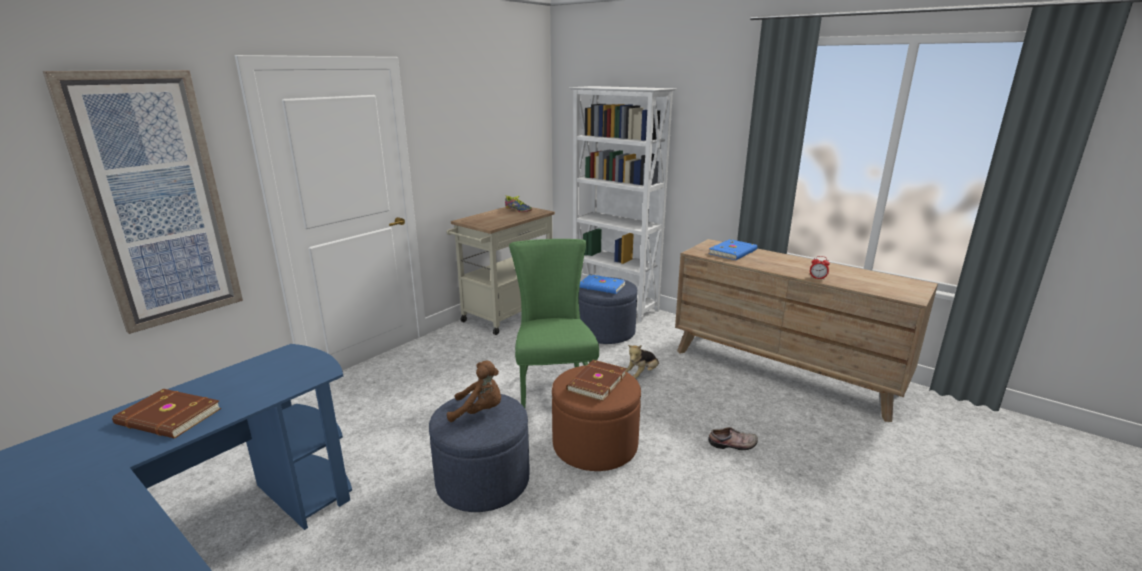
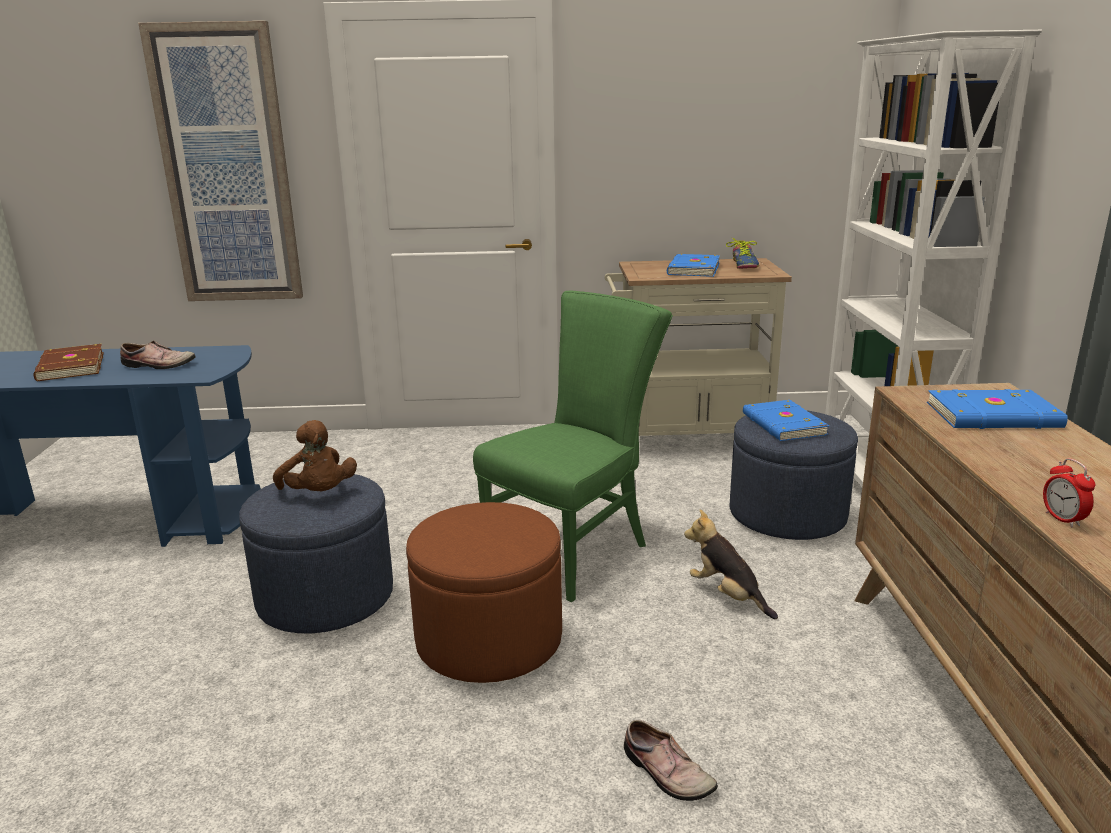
camera: 50 degrees right, 0 degrees up
(259, 382) = (158, 365): none -> shoe
(501, 217) = (692, 269): none -> blue book
(595, 382) = (484, 530): brown book -> none
(642, 374) = (727, 595): plush toy -> plush toy turned 45 degrees clockwise

